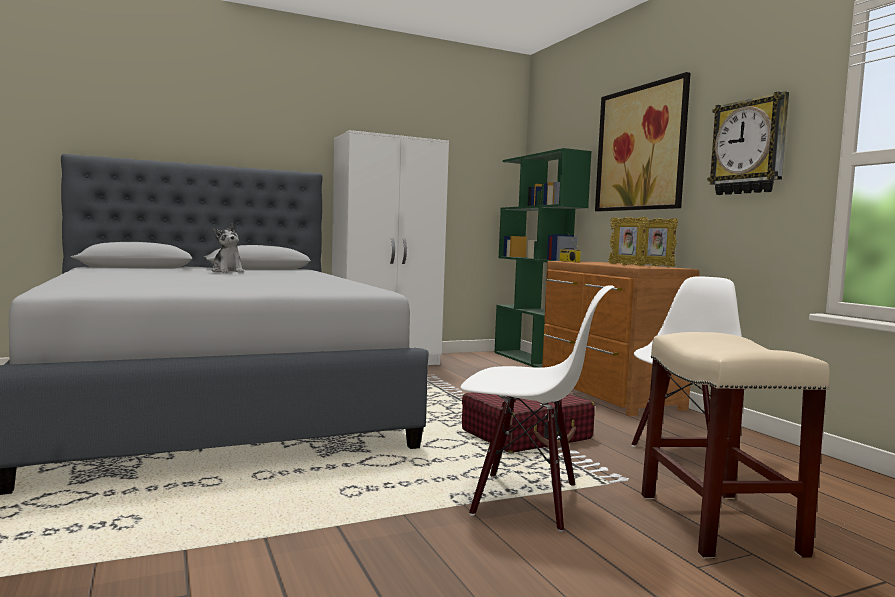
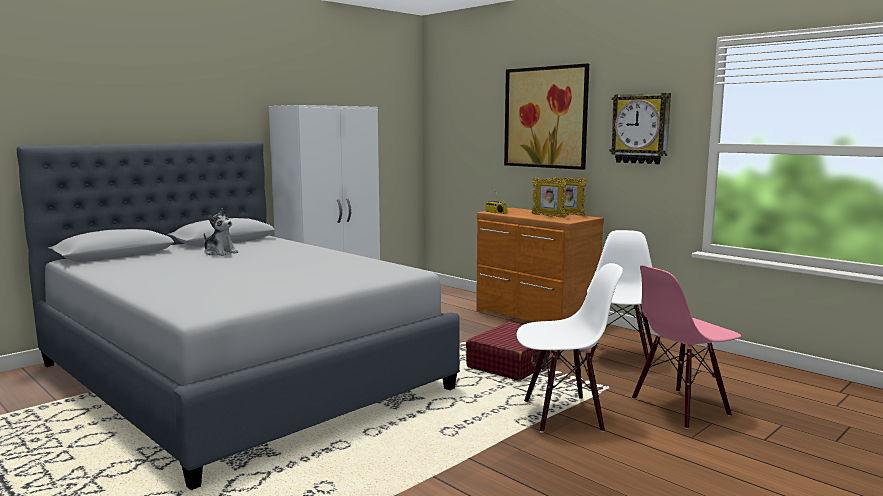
camera: 20 degrees left, 5 degrees up
(534, 361) = (451, 291): green bookcase -> none
(716, 523) = (680, 408): beige stool -> pink chair

